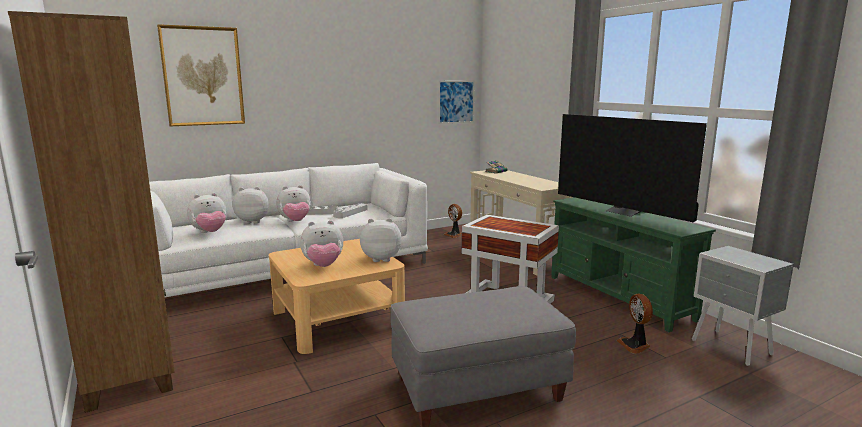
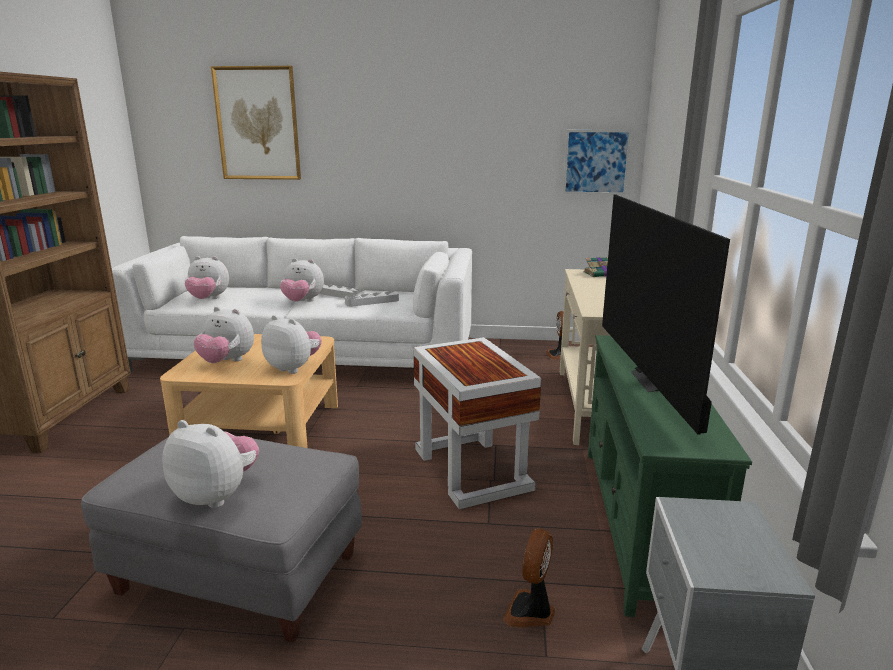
camera: 35 degrees right, 5 degrees up
(252, 221) = (267, 293): plush toy -> plush toy (217, 495)

